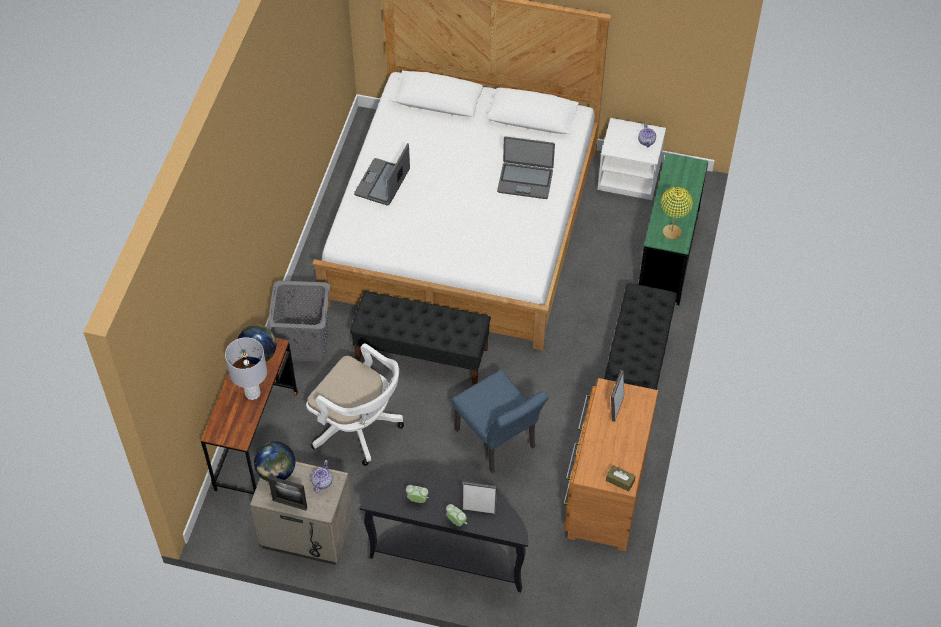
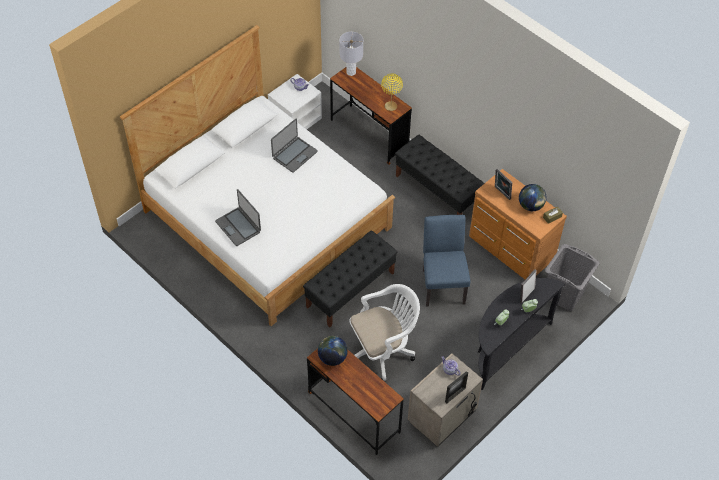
camera: 60 degrees left, 0 degrees up
(252, 393) = (361, 375): grey table lamp -> grey table lamp (351, 72)
(276, 472) = (426, 391): globe -> globe (530, 206)
(305, 344) = (297, 349): grey laundry basket -> grey laundry basket (564, 294)
(499, 442) = (442, 283): blue chair -> blue chair turned 90 degrees counterclockwise
(667, 258) = (369, 134): green desk -> brown desk

